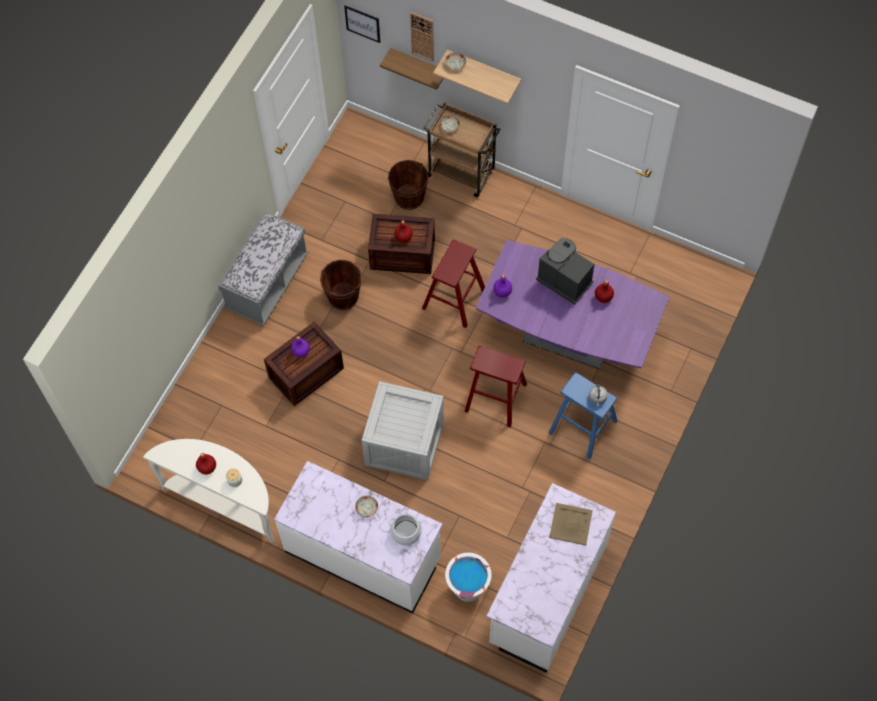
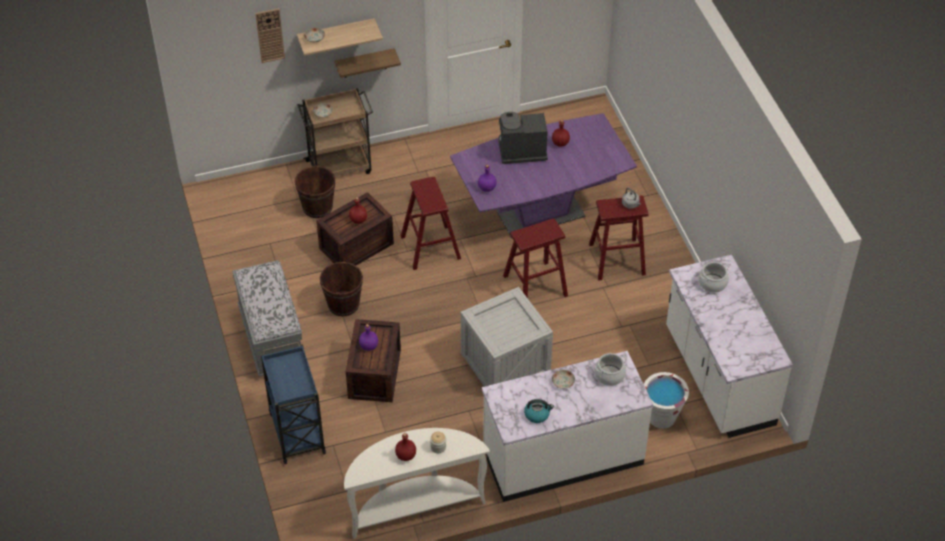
camera: 45 degrees left, 15 degrees down
(209, 373) = (296, 431): none -> blue cart
(320, 517) = (537, 414): none -> kettle
(362, 23) = (205, 62): picture -> none
(419, 66) = (269, 75): shelf -> shelf (365, 63)
(571, 524) = (712, 283): beige tray -> cooking pot
(582, 427) = (616, 259): blue stool -> red stool

